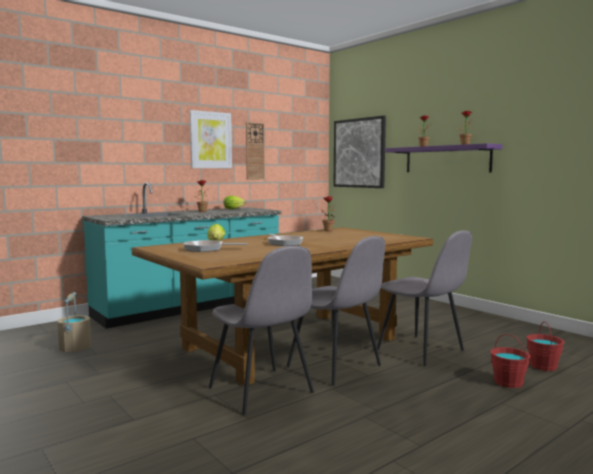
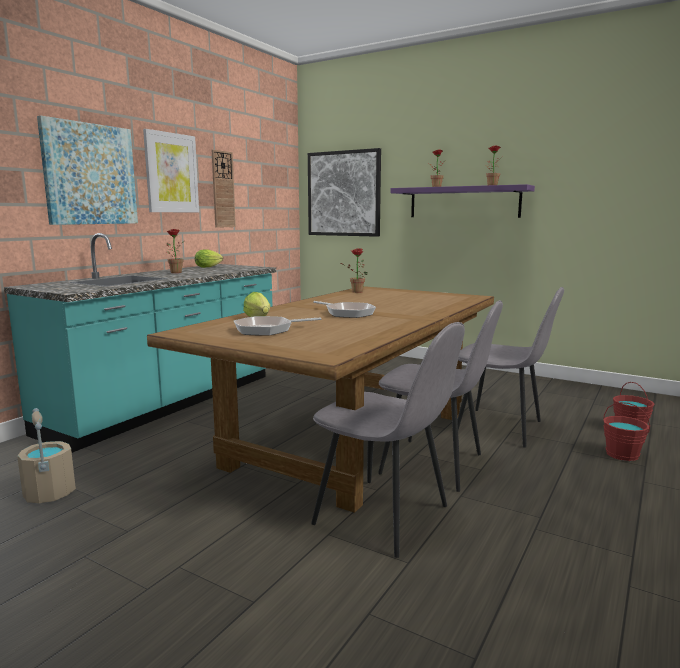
camera: 20 degrees left, 5 degrees up
(147, 142) = (90, 174): none -> picture

